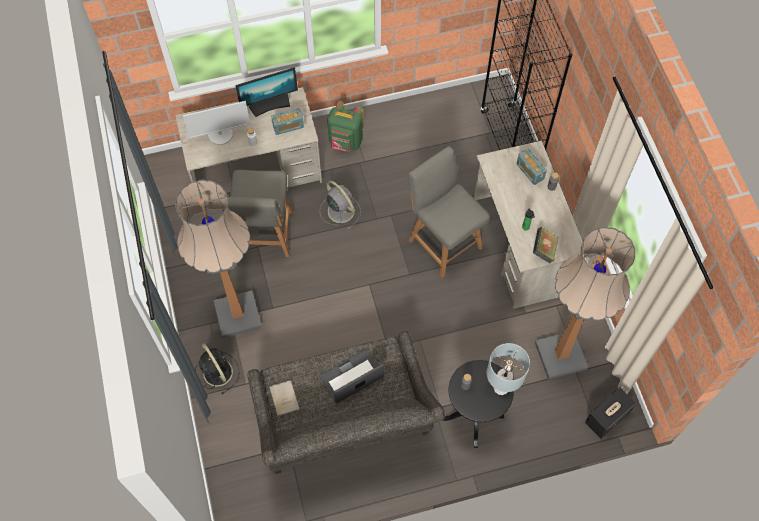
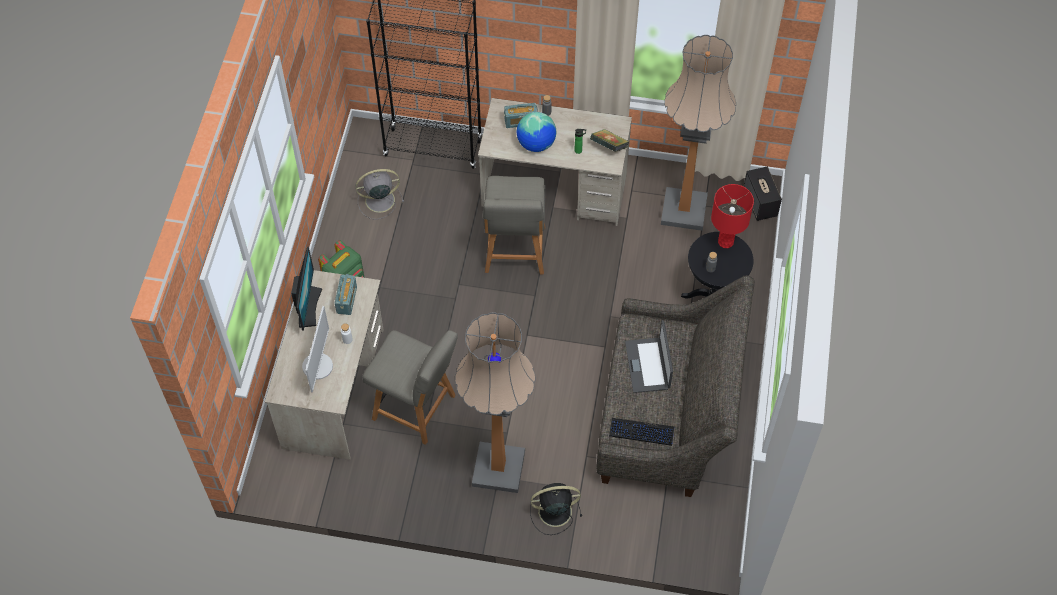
camera: 65 degrees left, 5 degrees down
(284, 397) = (641, 432): beige book -> keyboard
(340, 210) = (426, 327): grey fan -> grey fan (378, 201)
(443, 242) = (515, 252): grey chair -> grey chair turned 75 degrees counterclockwise
(501, 387) = (726, 241): grey table lamp -> red table lamp
(513, 193) = (536, 144): none -> globe

